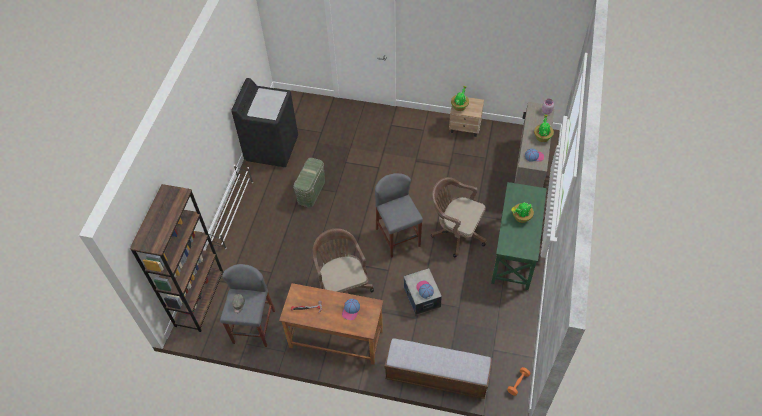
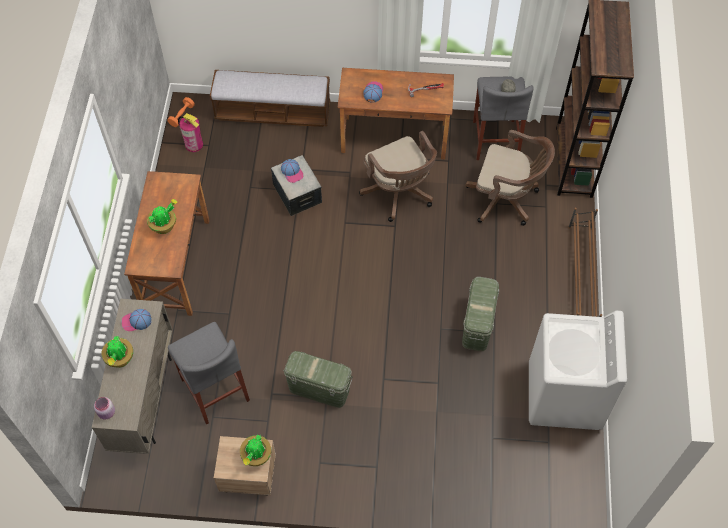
camera: 170 degrees right, 5 degrees up
(232, 213) = (581, 278): white shoe rack -> brown shoe rack
(272, 148) = (564, 396): black washing machine -> white washing machine
(398, 237) = (337, 268): grey stool -> grey stool (214, 389)
(419, 166) = (319, 389): none -> green storage box
(456, 233) = (257, 283): brown office chair -> brown office chair (505, 199)
(505, 352) = (194, 144): none -> fire extinguisher
(514, 252) = (176, 265): green desk -> brown desk

